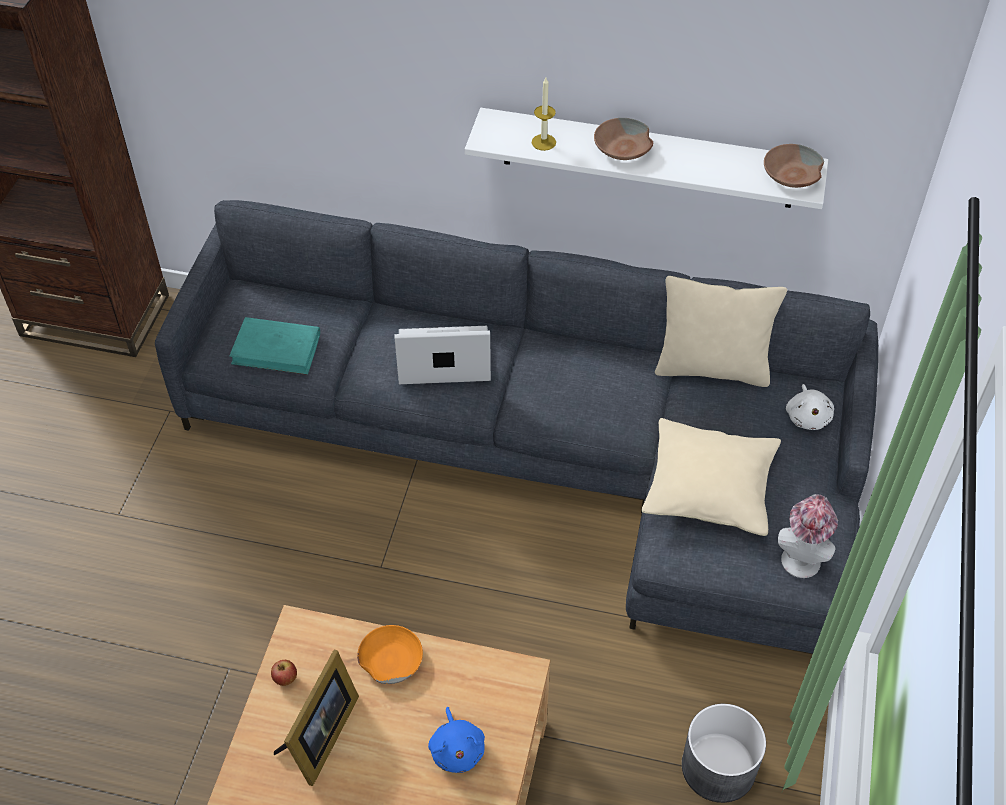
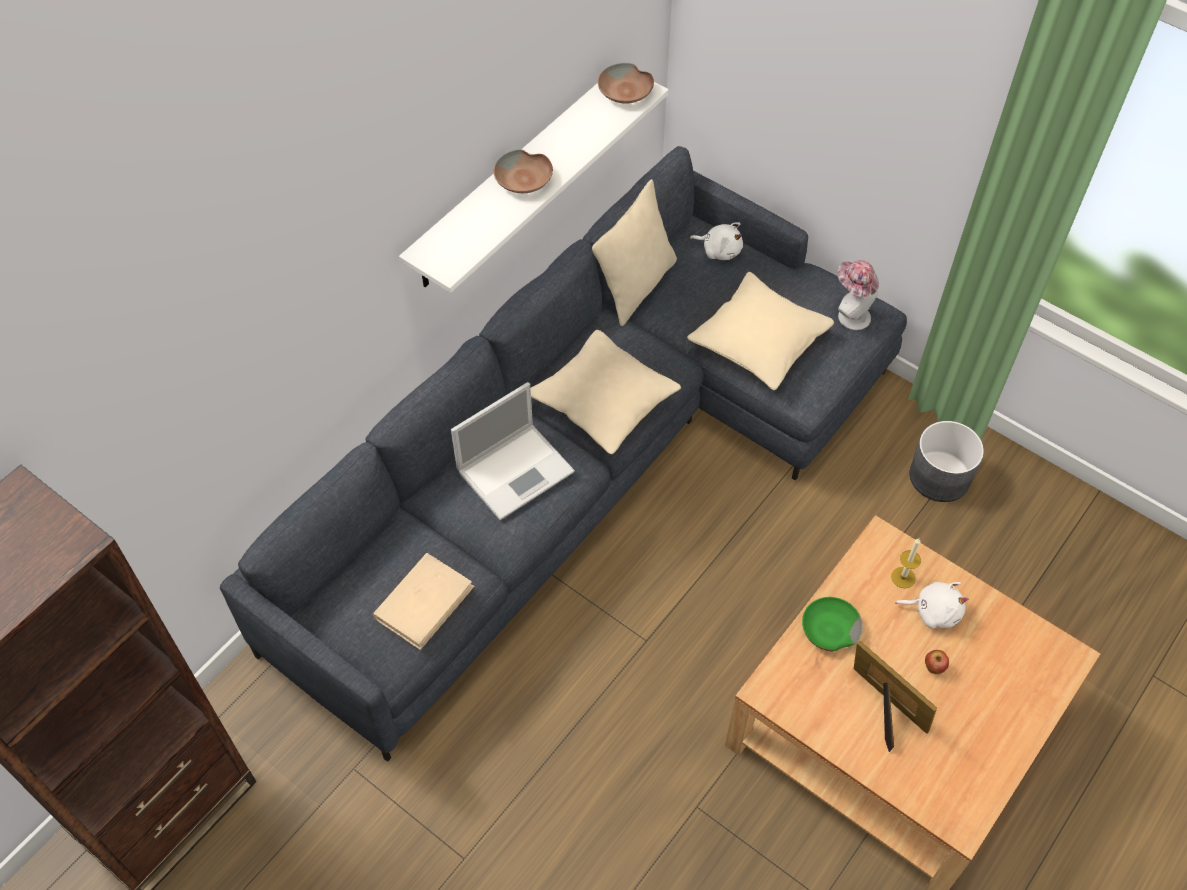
camera: 65 degrees left, 5 degrees up
(277, 349) = (424, 602): turquoise book -> beige book
(285, 680) = (816, 718): apple -> apple (933, 668)
(390, 659) = (829, 629): orange bowl -> green bowl
(441, 358) = (517, 470): laptop -> laptop turned 150 degrees counterclockwise
(457, 749) = (933, 611): blue plush toy -> white plush toy
(543, 142) = (480, 229): candle -> candle (903, 577)
(555, 391) = (603, 402): none -> beige pillow

